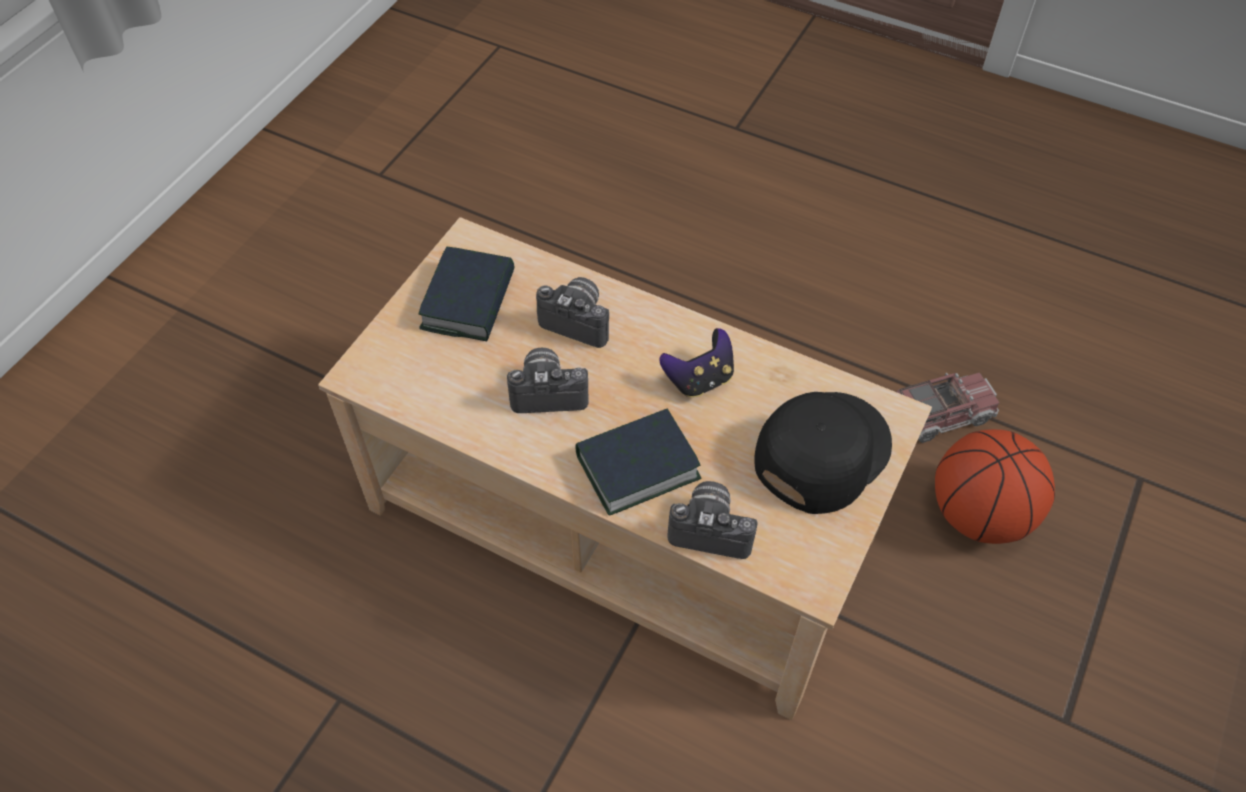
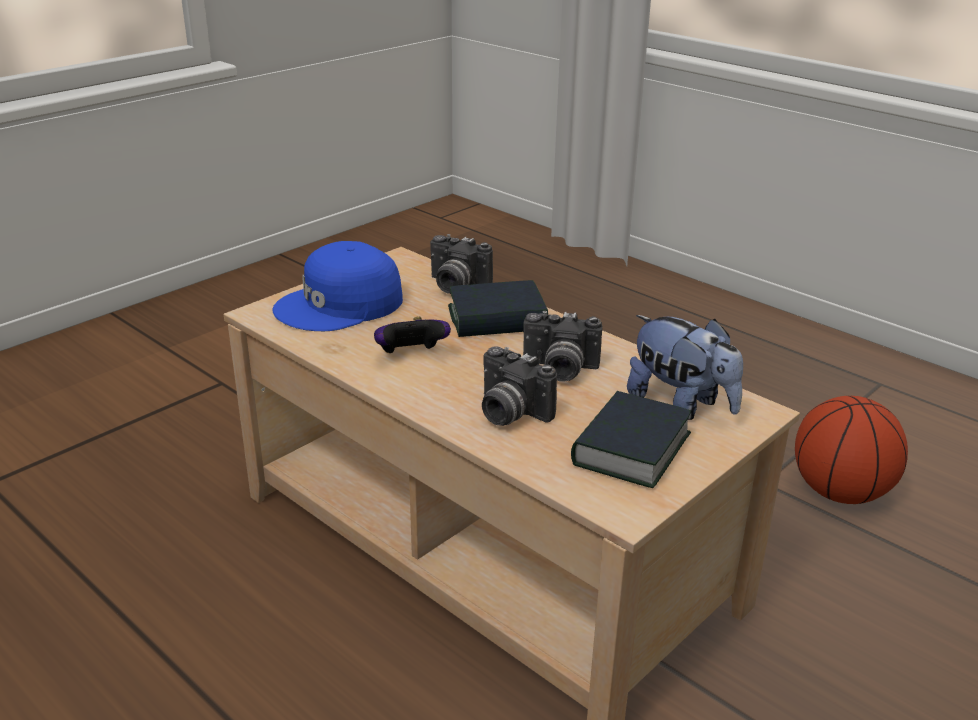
camera: 165 degrees left, 25 degrees down
(428, 367) = (681, 404): none -> plush toy
(820, 451) = (341, 305): black cap -> blue cap
(939, 415) = (106, 566): toy truck -> none
(979, 514) = (156, 488): basketball -> basketball (839, 493)

